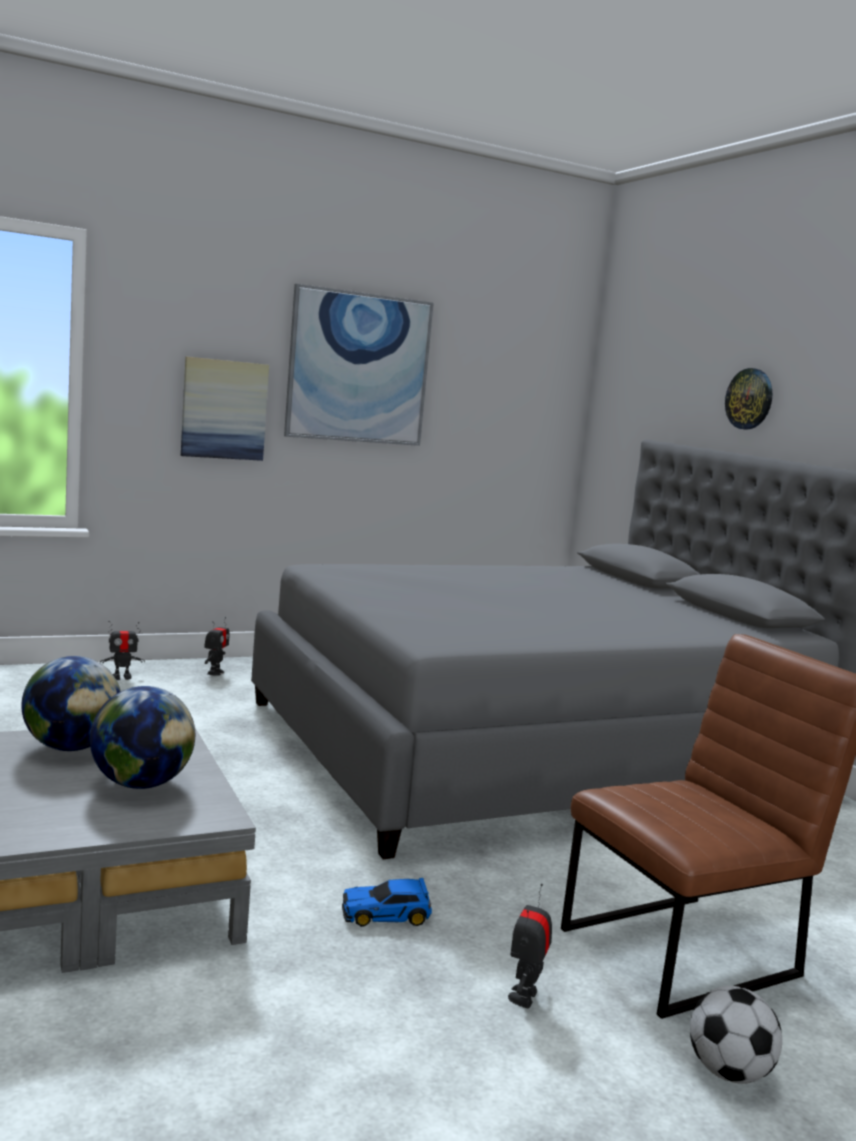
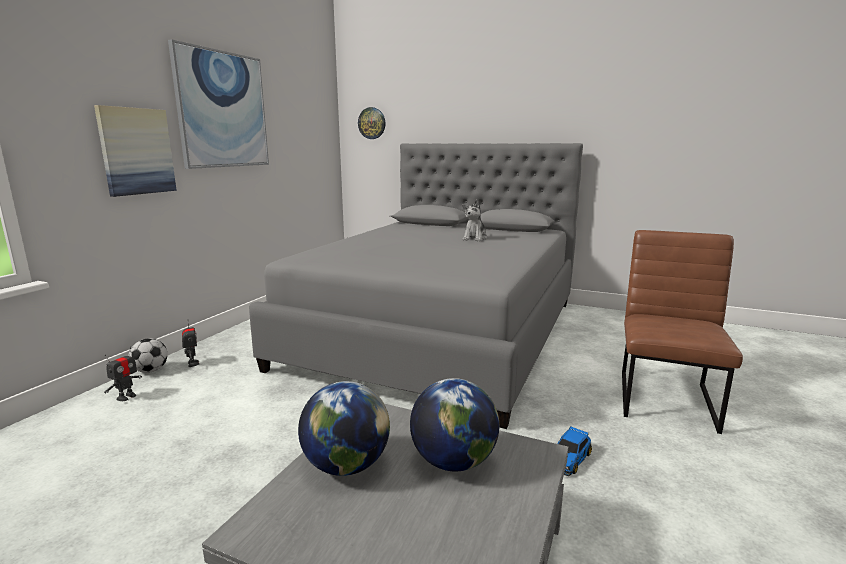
camera: 40 degrees left, 5 degrees up
(524, 996) = (682, 459): toy robot -> none
(618, 607) = (475, 238): none -> plush toy
(728, 1072) = (773, 441): football -> football (150, 371)
(749, 399) = (470, 112): wall clock -> wall clock (372, 123)

